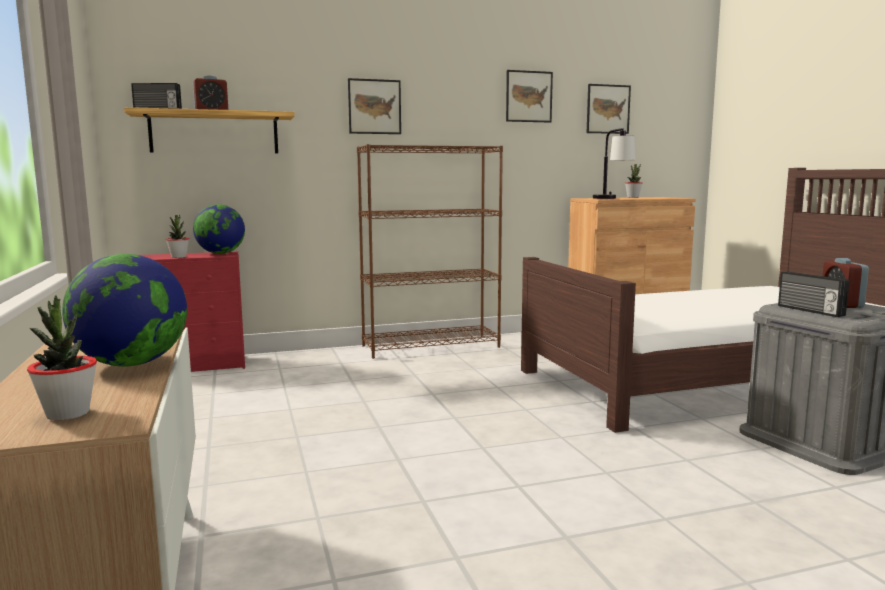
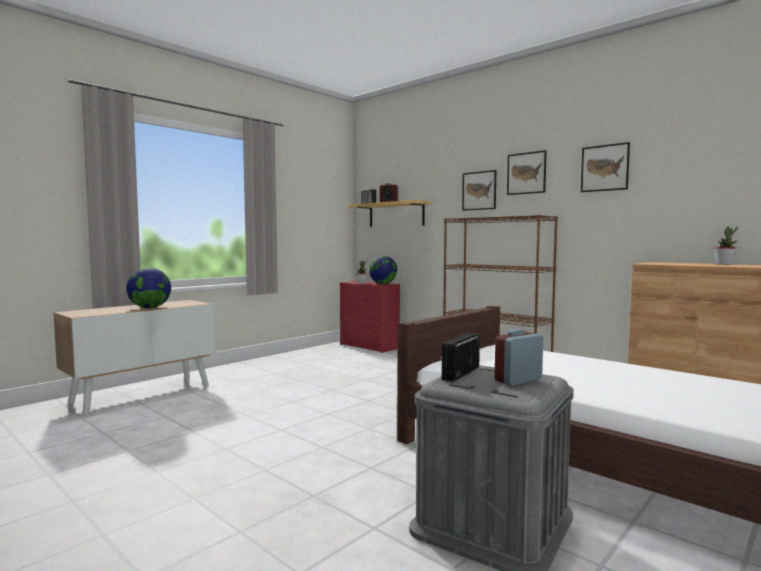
camera: 60 degrees right, 5 degrees down
(68, 414) = (90, 312): potted plant -> none
(608, 109) = (701, 169): picture -> picture (526, 173)
(612, 198) = (670, 263): table lamp -> none

